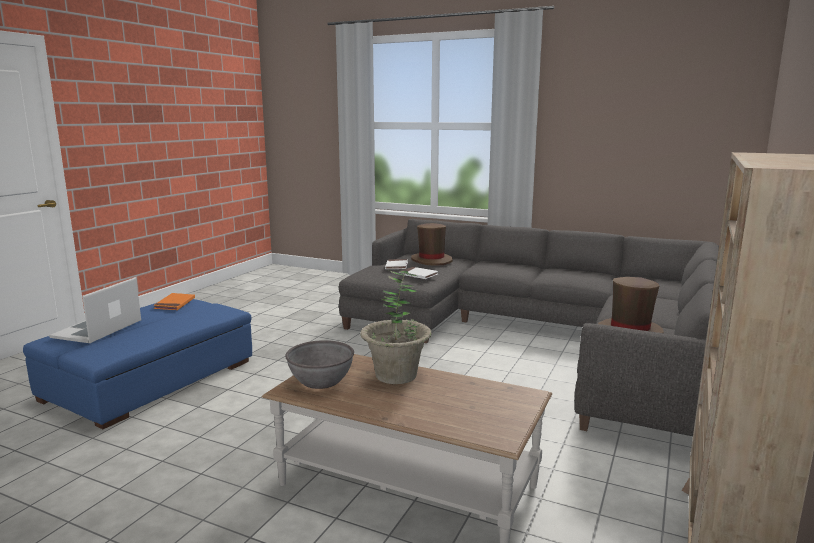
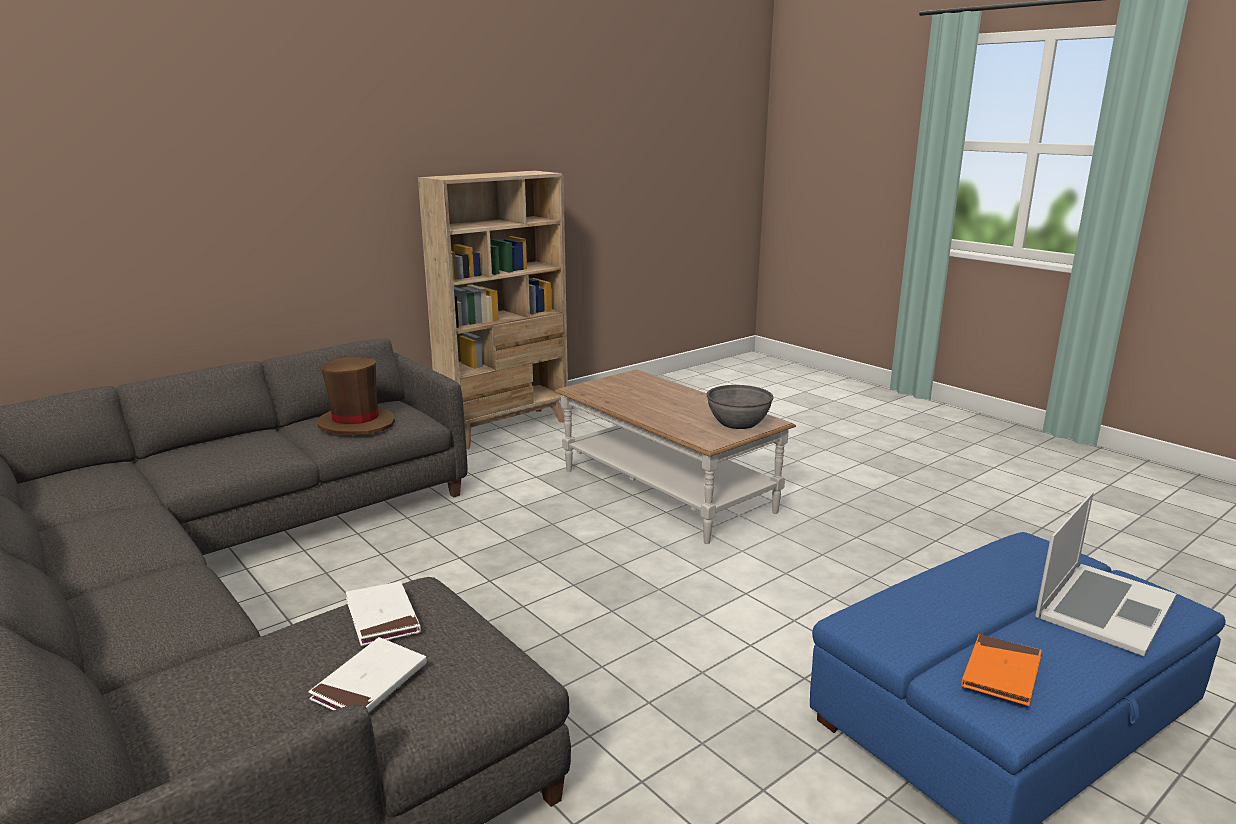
camera: 155 degrees left, 5 degrees up
(396, 375) = (665, 416): potted plant -> none
(431, 260) = (229, 694): brown hat -> none

